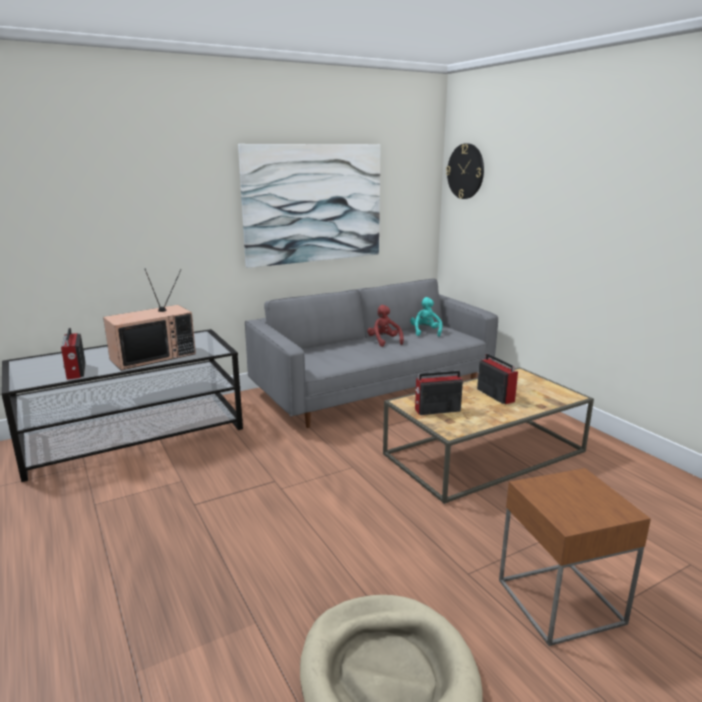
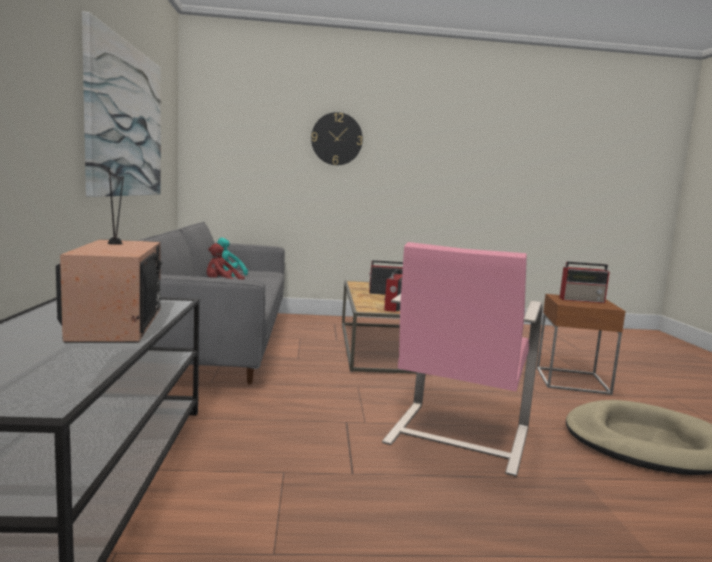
camera: 65 degrees left, 10 degrees down
(75, 371) = (71, 363): radio -> radio (582, 300)
(290, 537) = (457, 437): none -> pink armchair
(465, 171) = (217, 114): wall clock -> wall clock (336, 139)

